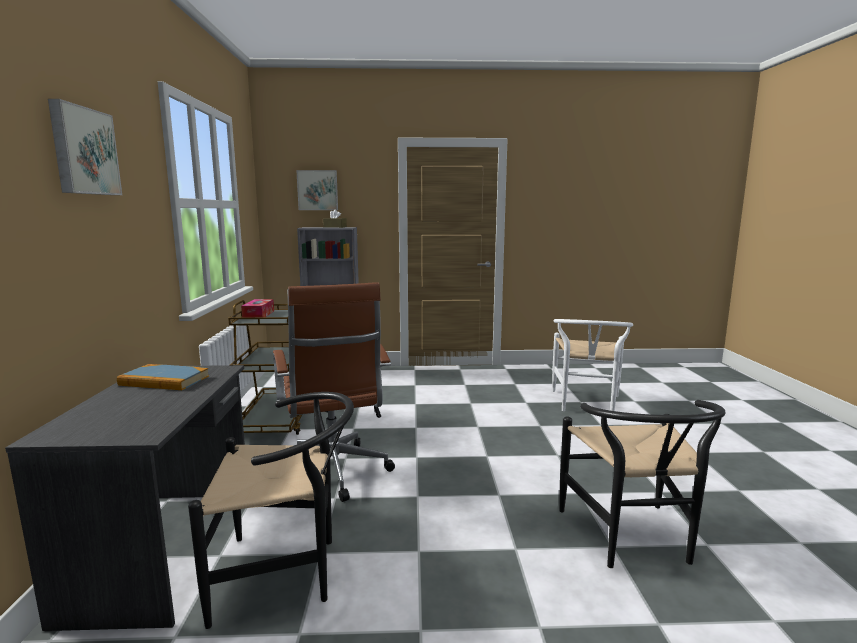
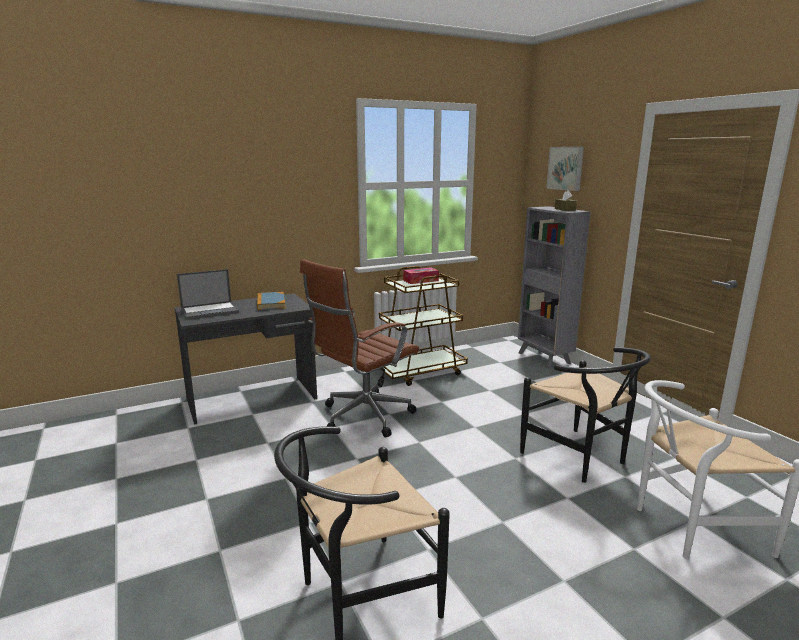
camera: 65 degrees right, 5 degrees up
(83, 151) = (259, 161): picture -> none
(112, 419) = (210, 311): none -> laptop
(287, 572) = (245, 438): black chair -> black chair (581, 459)

